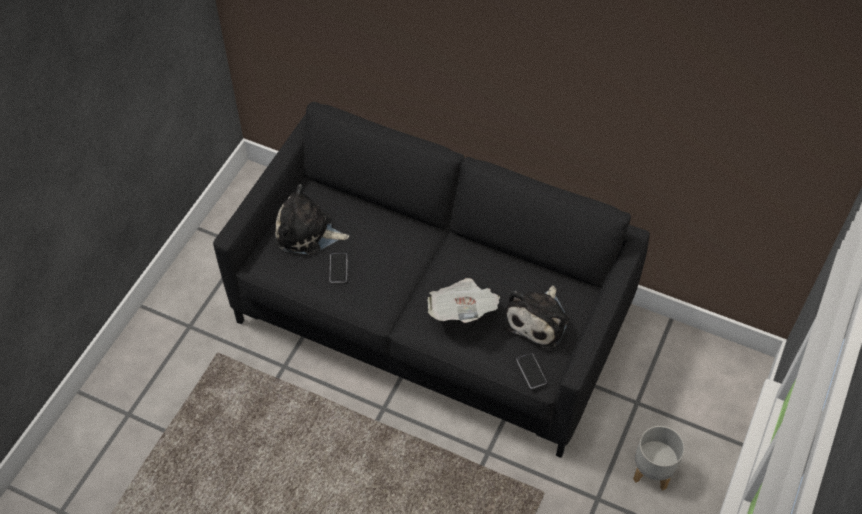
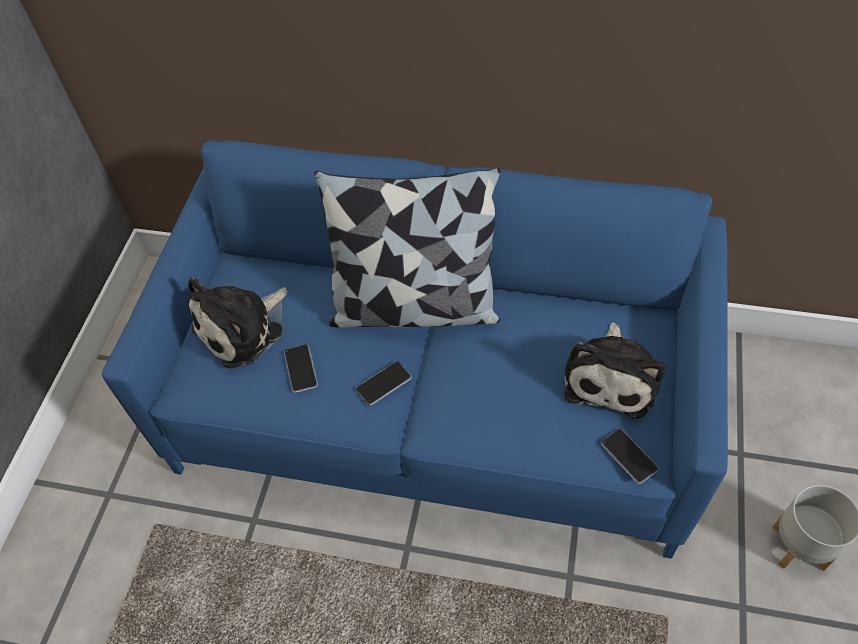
camera: 10 degrees left, 0 degrees up
(307, 233) = (243, 328): plush toy -> plush toy turned 45 degrees counterclockwise
(389, 290) = (383, 384): none -> phone
(424, 244) = (414, 306): none -> pillow
(431, 318) = (436, 404): black sofa -> blue sofa
(462, 311) = (498, 389): newspaper -> none

